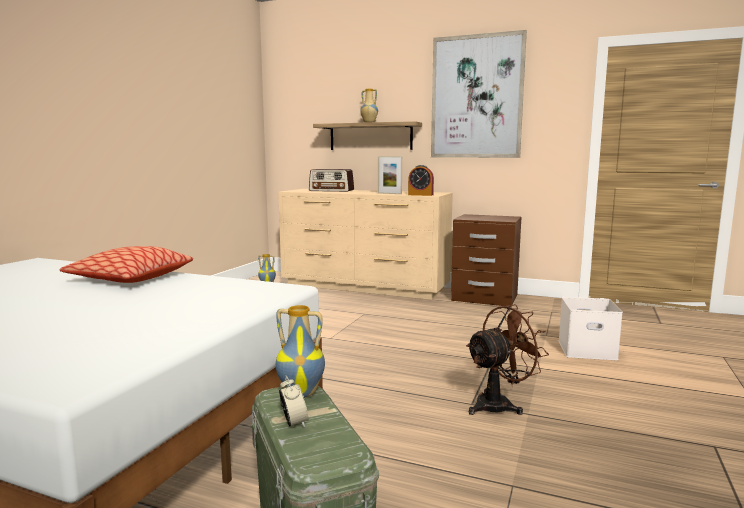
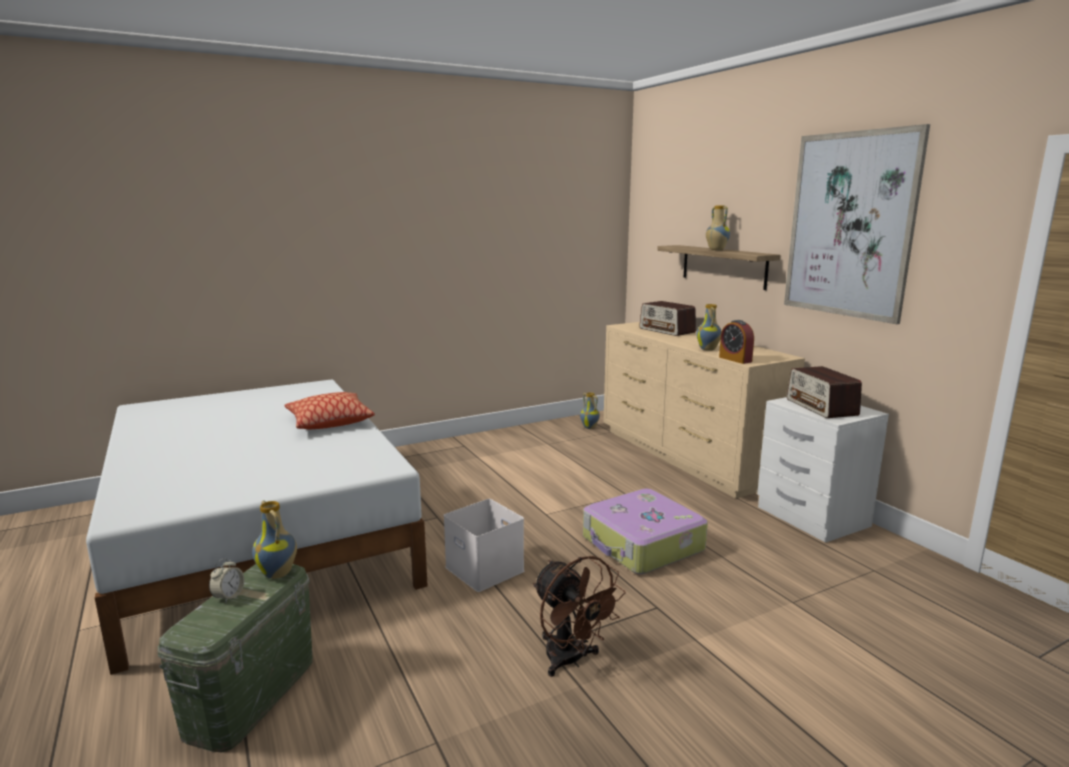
camera: 40 degrees right, 5 degrees up
(389, 193) = (708, 349): picture frame -> vase
(424, 335) = (642, 545): none -> suitcase
(484, 298) = (811, 517): brown nightstand -> white nightstand
(487, 218) = (821, 407): none -> radio
(499, 404) = (571, 660): brown fan -> brown fan turned 45 degrees clockwise
(587, 349) = (812, 645): white storage box -> white storage box (486, 569)

